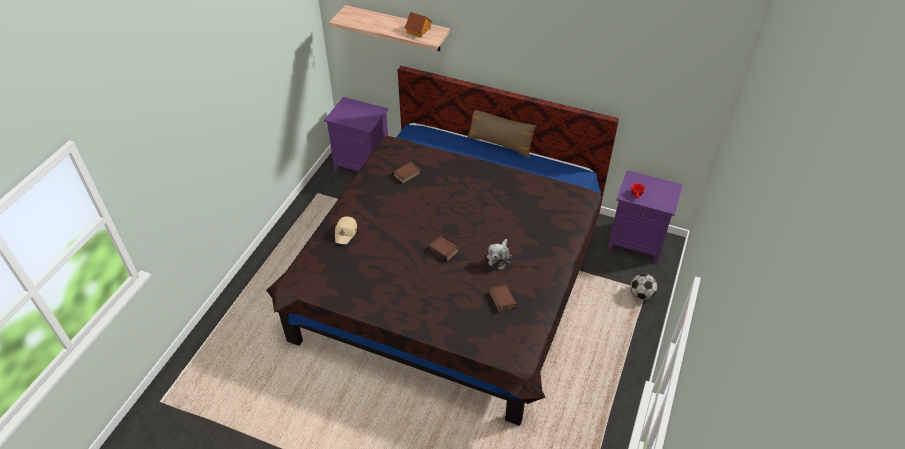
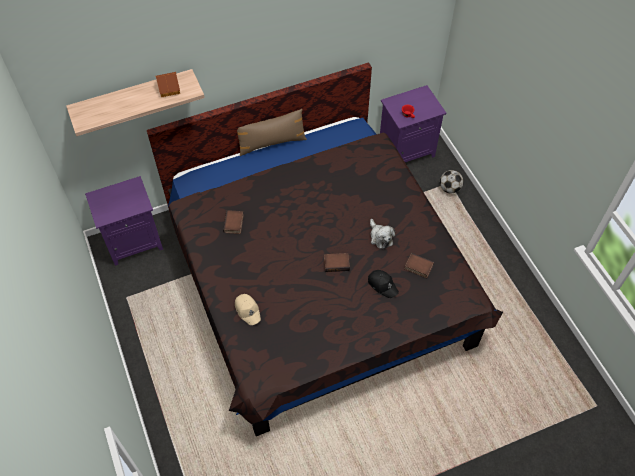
camera: 45 degrees left, 10 degrees up
(458, 290) = (382, 285): none -> black cap

